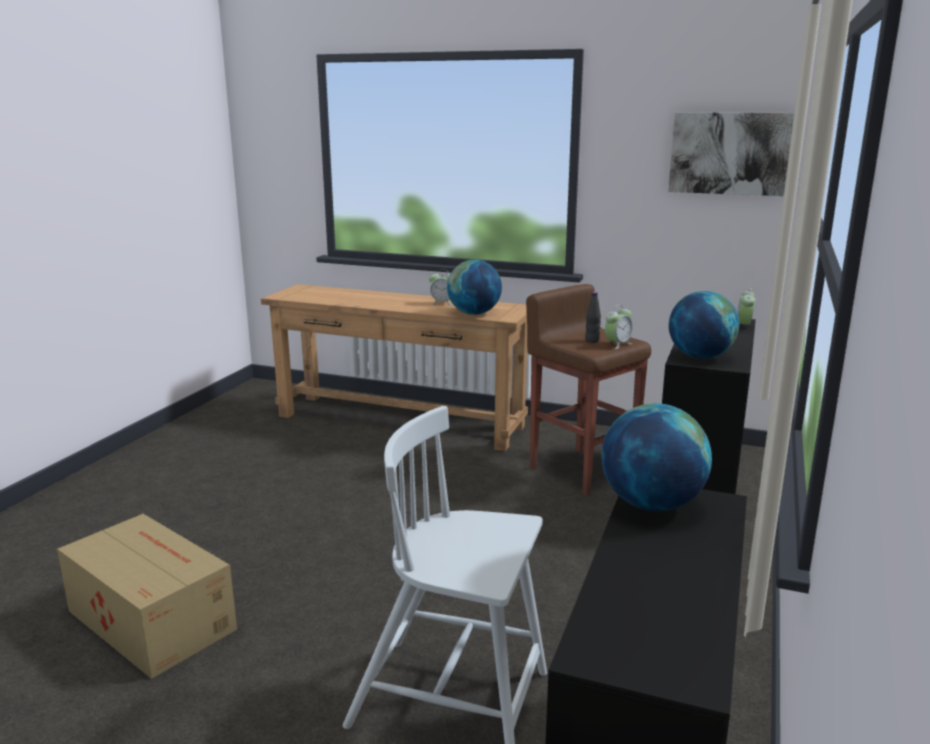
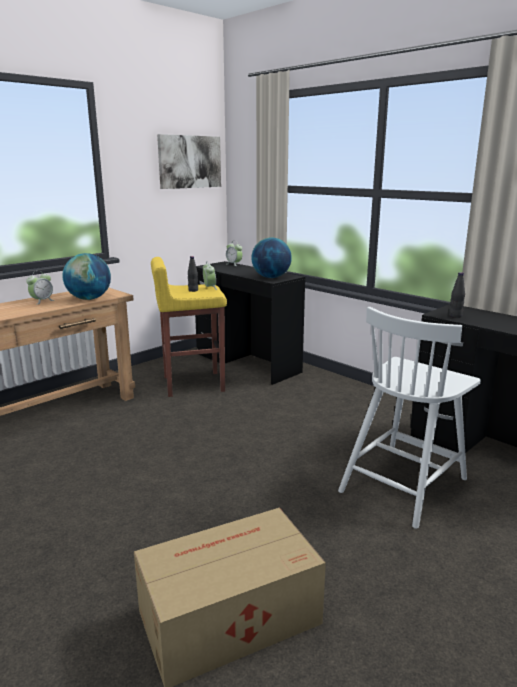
camera: 65 degrees left, 0 degrees up
(582, 470) = (192, 384): brown stool -> yellow stool
(651, 504) = (455, 316): globe -> black bottle

